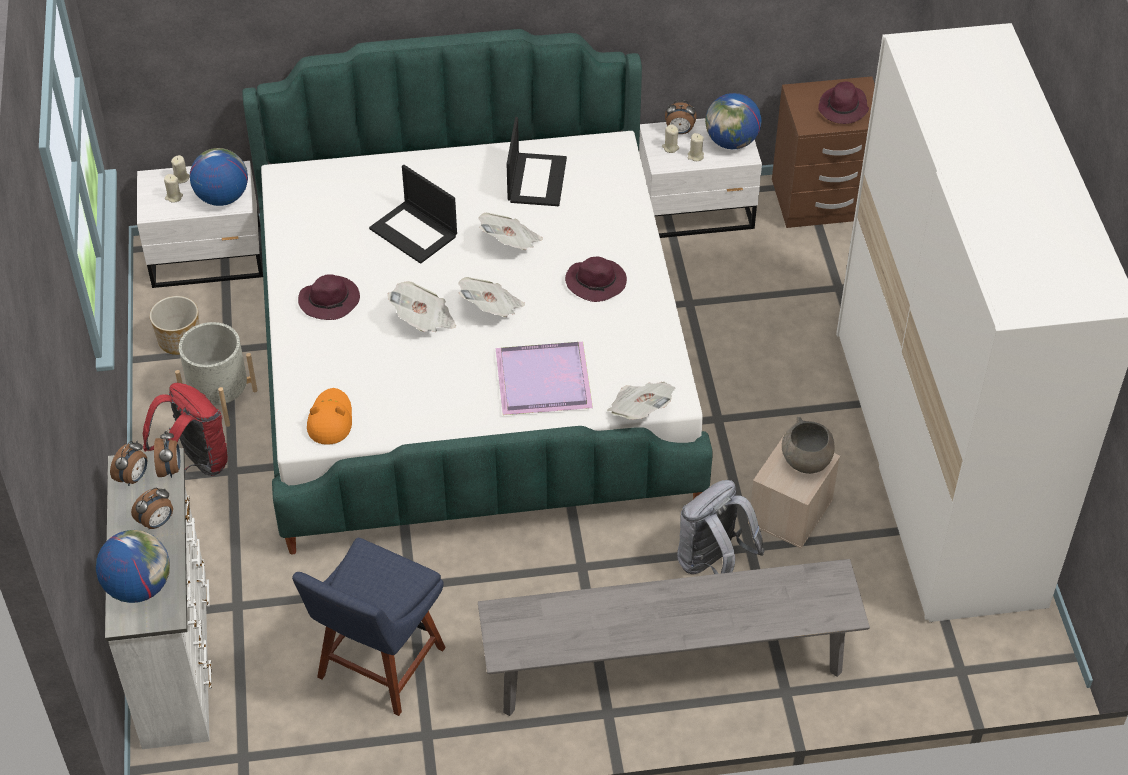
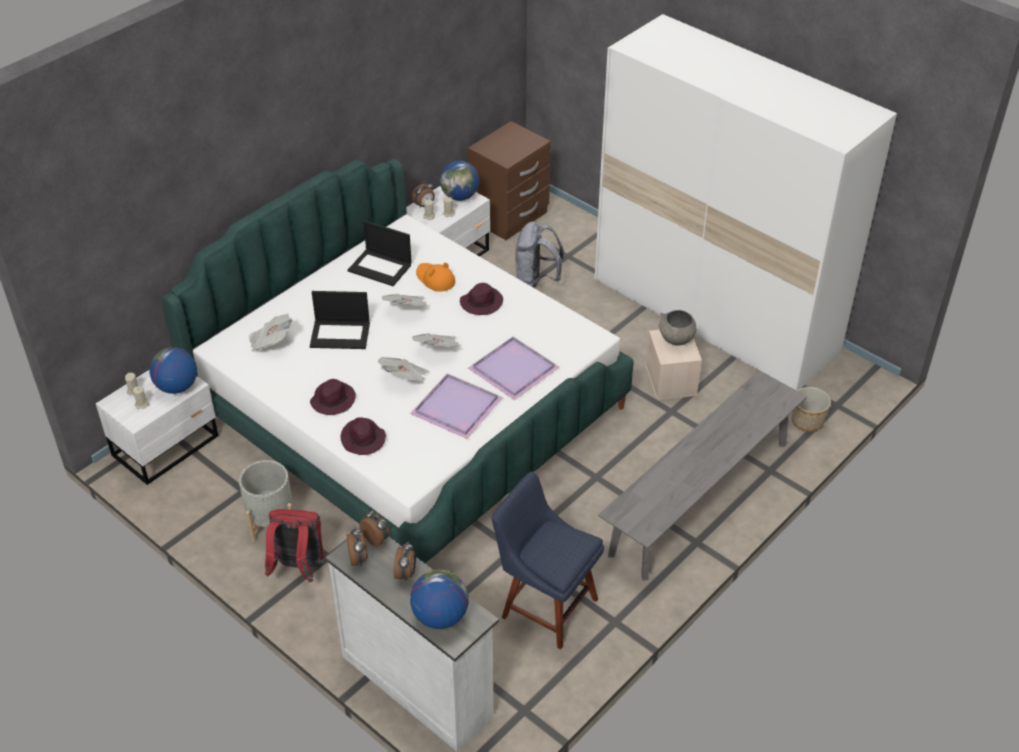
camera: 40 degrees left, 5 degrees down
(179, 340) = (203, 504): planter -> planter (806, 421)
(330, 419) = (413, 464): orange hat -> orange hat (435, 279)
(378, 667) = (545, 605): blue chair -> blue chair turned 135 degrees clockwise
(437, 387) = (457, 409): none -> purple tray
(536, 179) = (381, 267): laptop -> laptop turned 150 degrees clockwise
(640, 410) = (585, 354): newspaper -> newspaper (271, 342)
(713, 563) = (662, 431): grey backpack -> grey backpack (536, 281)
(843, 108) = (515, 144): purple hat -> purple hat (363, 439)

